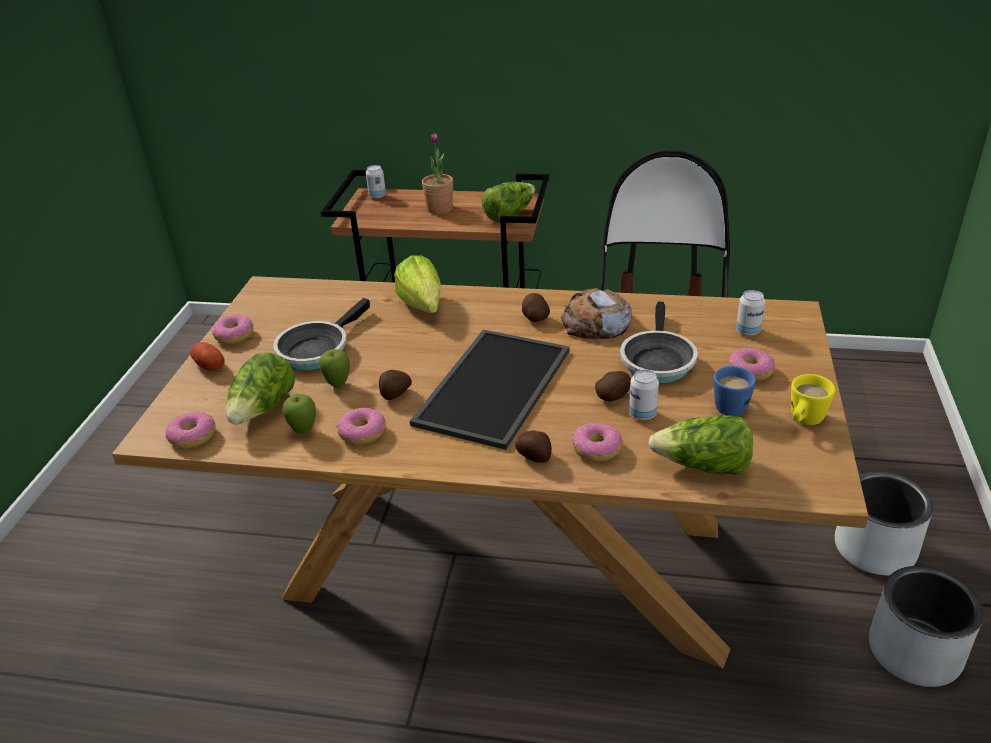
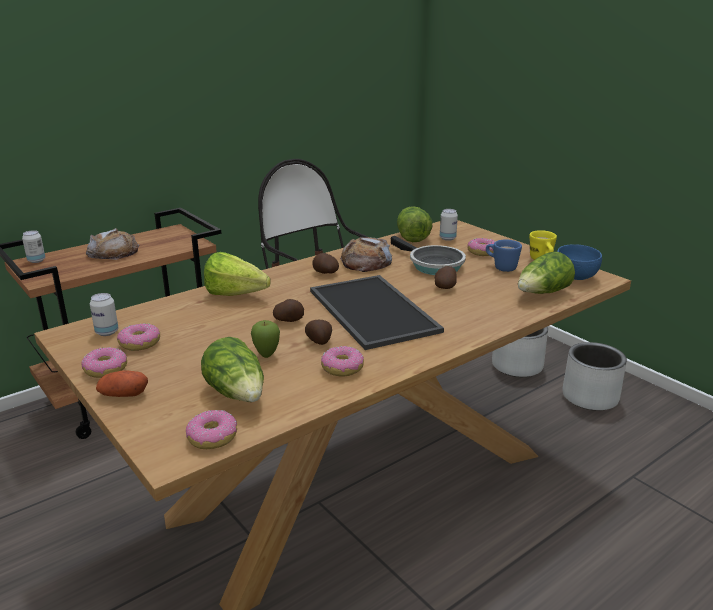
camera: 50 degrees left, 10 degrees down
(304, 431) = (298, 388): apple -> none
(317, 350) = (204, 346): frying pan -> none
(440, 209) = (113, 252): potted plant -> bread
(509, 214) = (179, 240): lettuce -> lettuce (412, 236)
(535, 457) = (465, 328): potato -> potato (289, 320)
(597, 449) = (485, 310): donut -> donut (140, 343)
(642, 414) = (474, 287): can -> can (107, 332)
(796, 468) = (576, 277): none -> blue bowl

